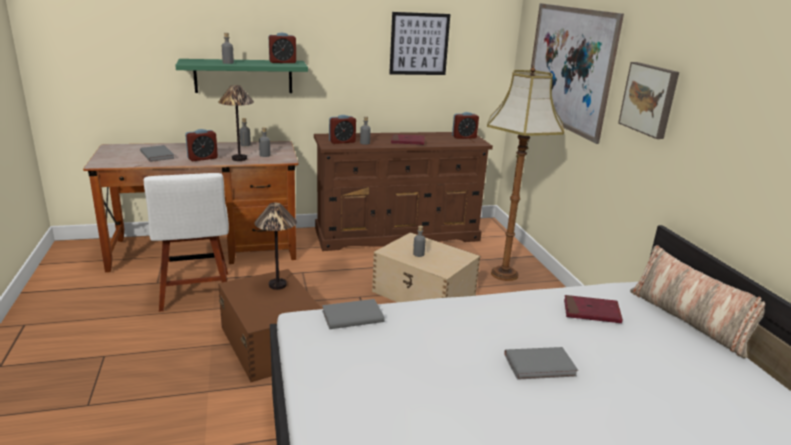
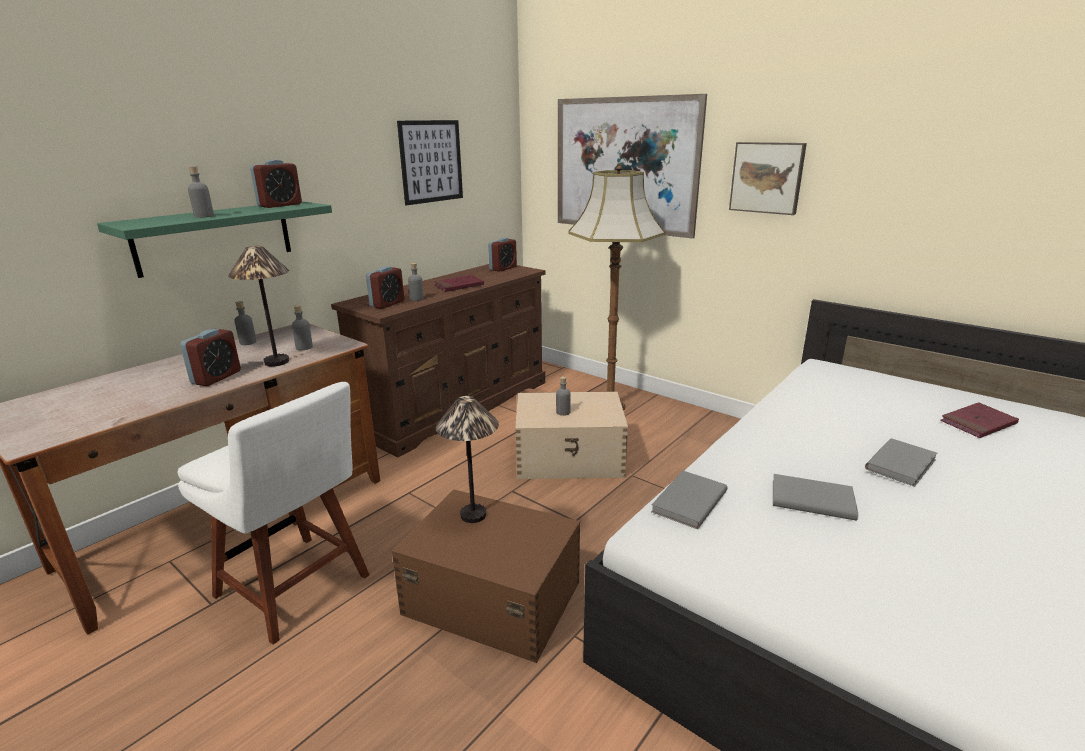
camera: 35 degrees left, 0 degrees up
(158, 155) = (125, 395): grey book -> grey book (811, 498)
(591, 312) = (839, 399): red book -> red book (978, 423)
(688, 320) = (891, 377): pillow -> none

